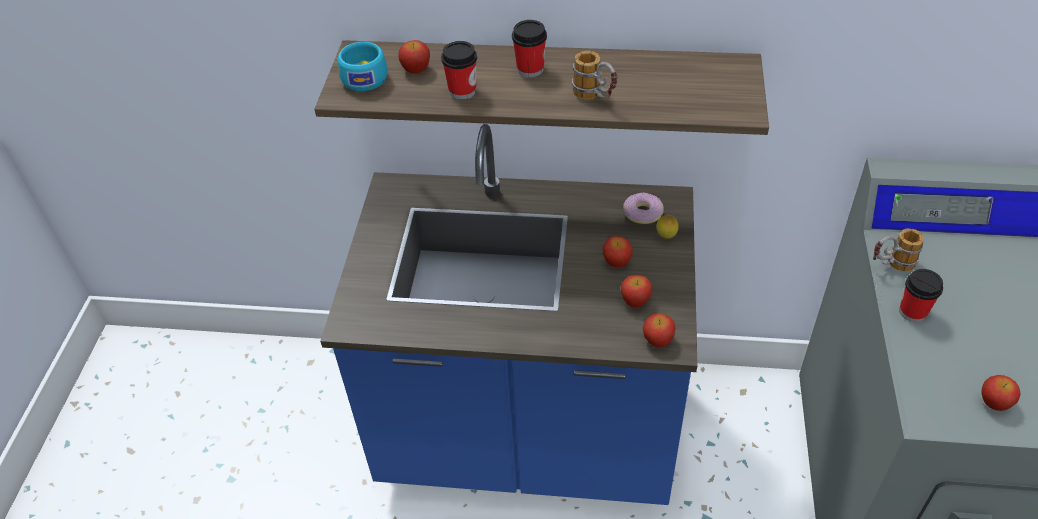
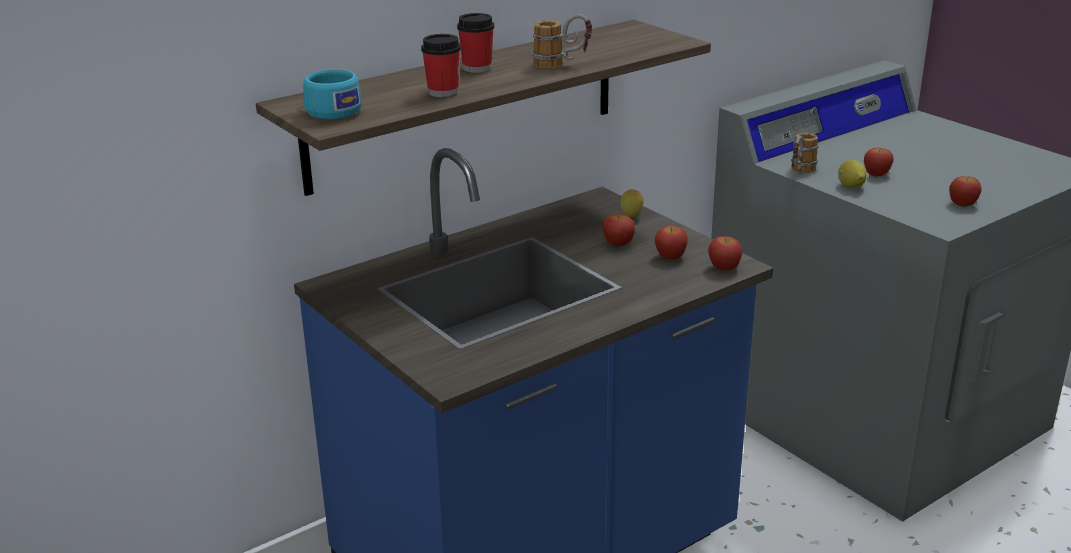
camera: 45 degrees left, 20 degrees down
(416, 69) = (372, 95): apple -> apple (876, 174)
(642, 213) = (590, 212): donut -> none
(912, 312) = (850, 186): cup -> lemon

